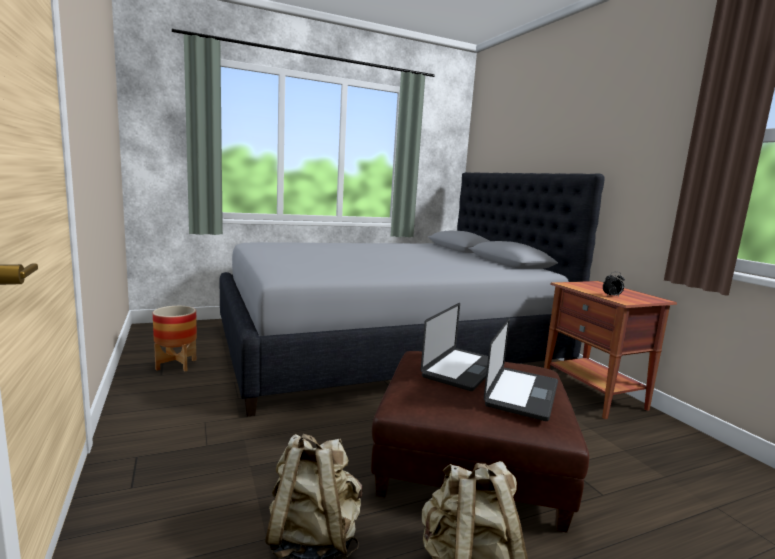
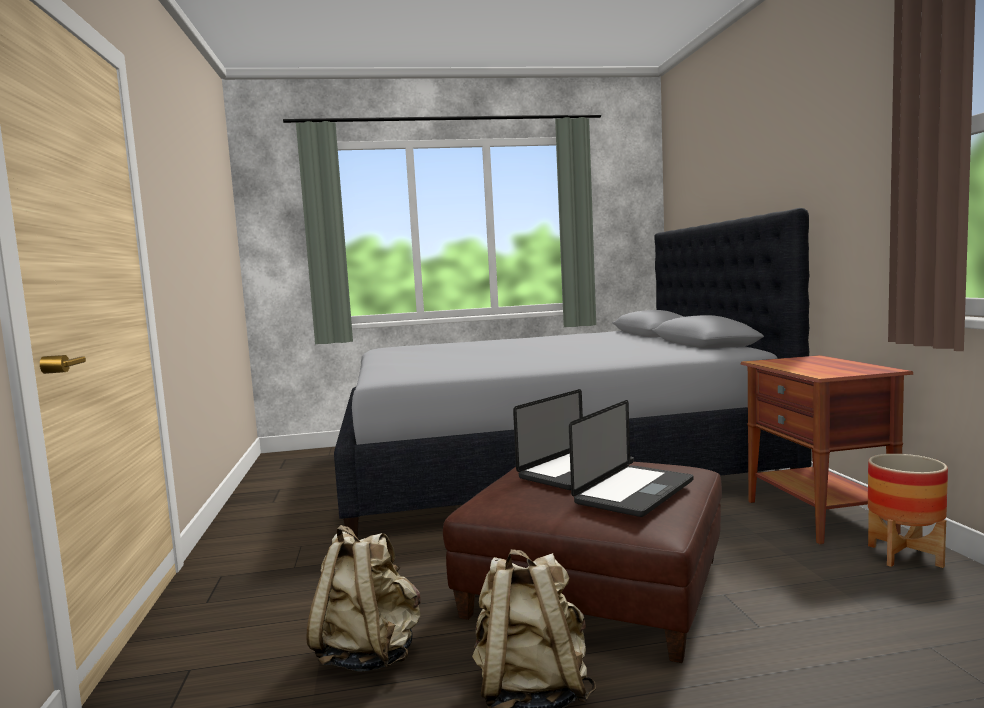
camera: 15 degrees right, 5 degrees down
(176, 365) = (292, 492): planter -> planter (904, 555)
(612, 296) = (812, 370): alarm clock -> none

